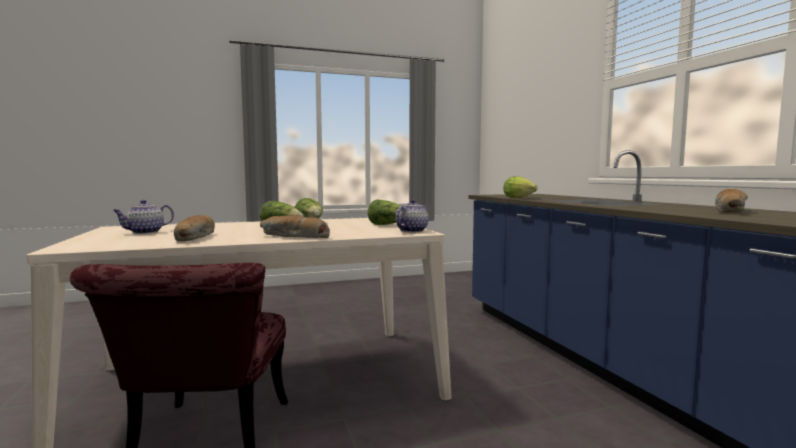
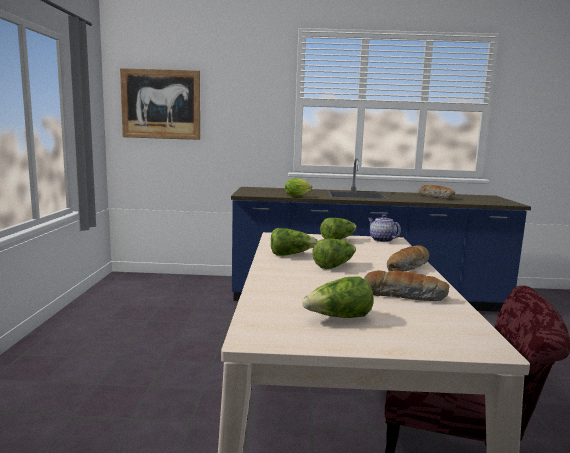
camera: 70 degrees left, 5 degrees up
(145, 232) = (339, 318): teapot -> lettuce
(507, 116) = (161, 104): none -> picture

